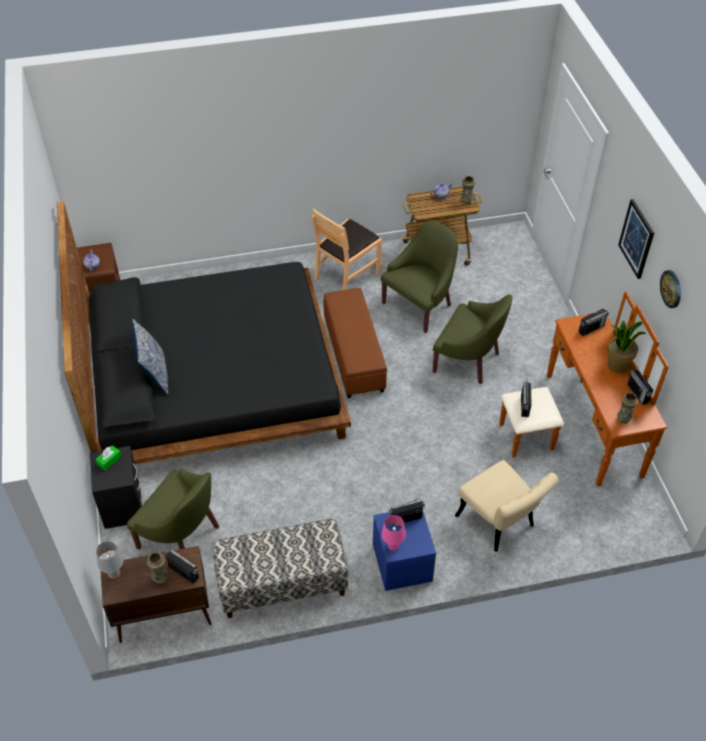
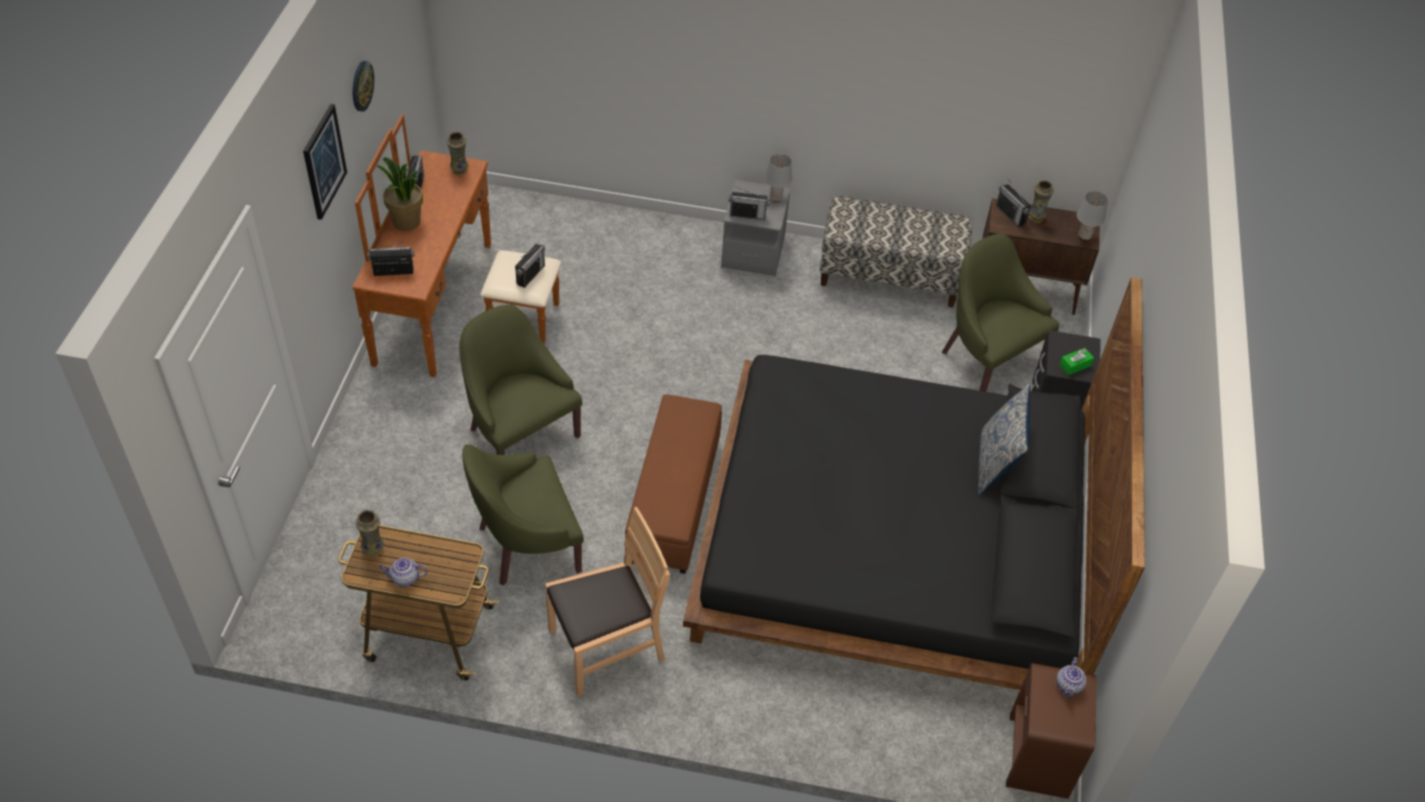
camera: 160 degrees left, 0 degrees up
(393, 546) = (776, 198): pink table lamp -> grey table lamp
(402, 563) = (753, 251): blue nightstand -> grey nightstand
(500, 524) = (625, 248): beige chair -> none

